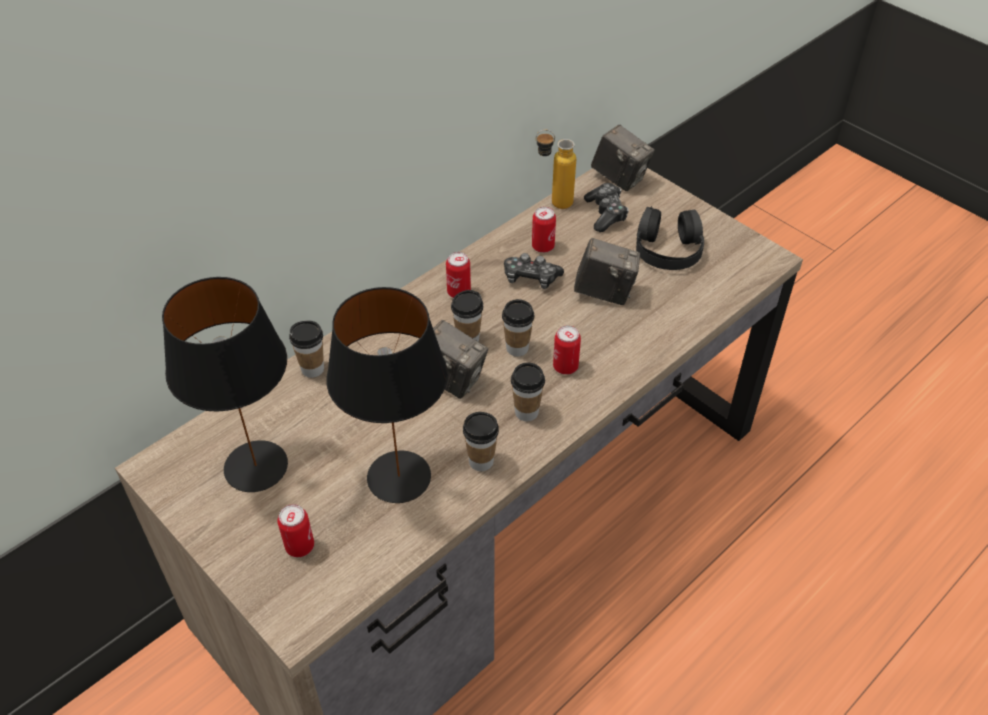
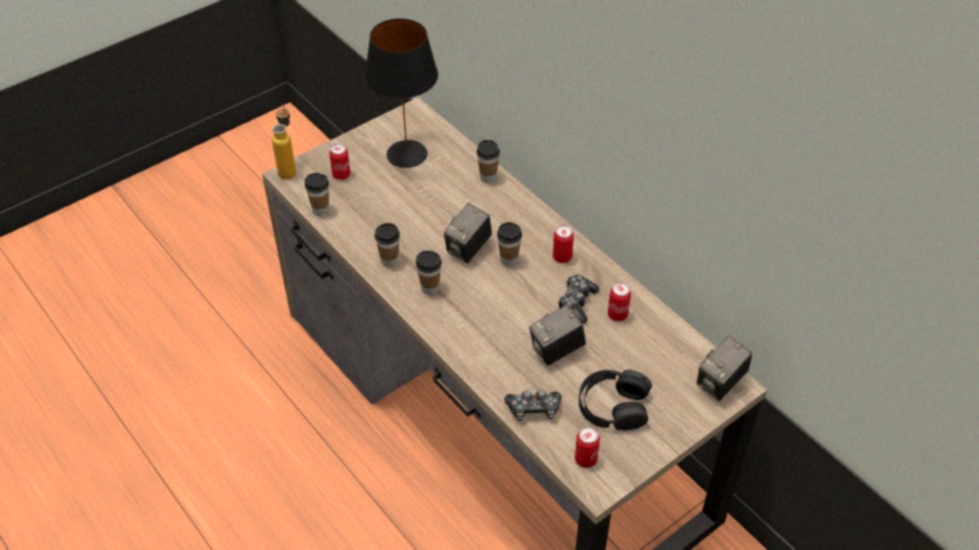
camera: 95 degrees right, 0 degrees up
(400, 477) = (384, 220): black table lamp -> none
(517, 348) = (496, 288): cup -> cup (320, 210)
(553, 203) = (679, 328): bottle -> bottle (289, 169)
(565, 367) = (472, 315): can -> can (585, 459)
(604, 292) = (556, 351): camera -> camera turned 45 degrees clockwise
(605, 214) = (664, 365): game controller -> game controller (533, 409)

